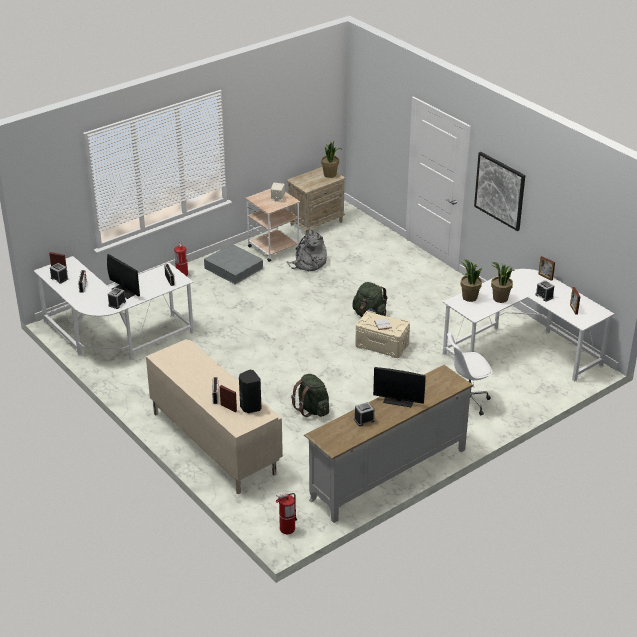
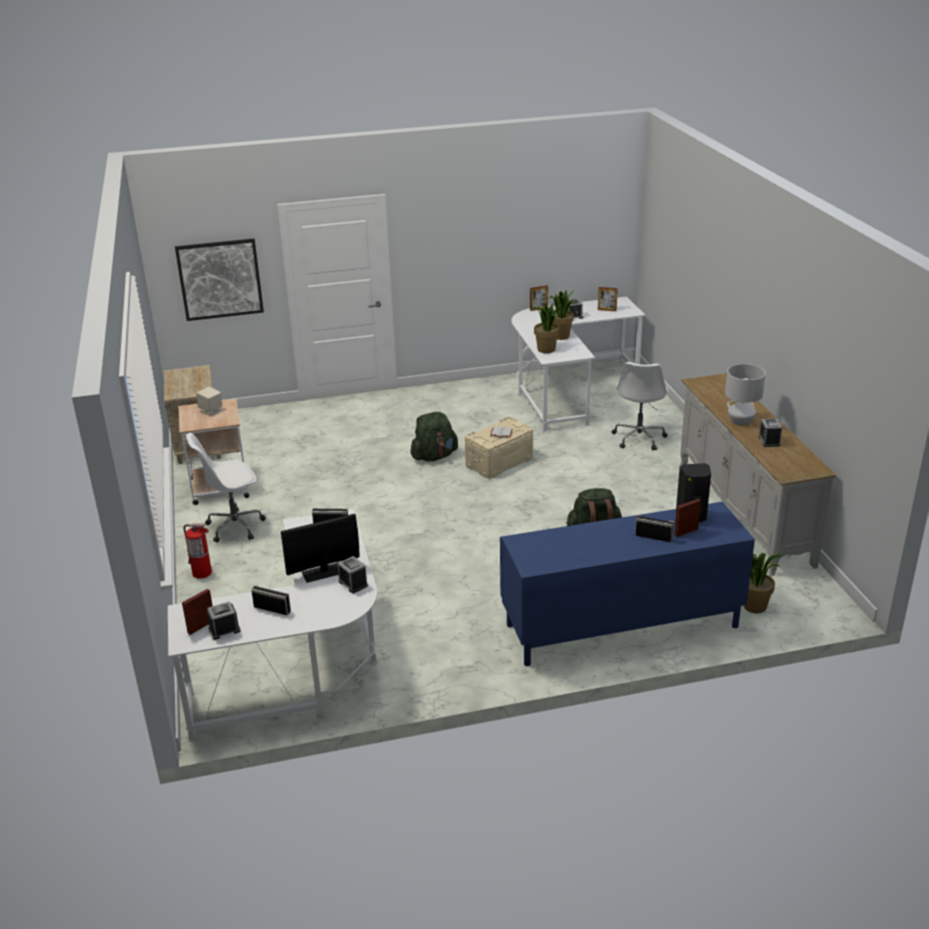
camera: 65 degrees left, 5 degrees down
(215, 442) = (620, 623): beige cabinet -> blue cabinet
(233, 268) = (233, 527): grey storage box -> white office chair
(287, 529) = (819, 603): fire extinguisher -> none
(308, 263) = (283, 471): grey backpack -> none
(330, 175) = (191, 371): potted plant -> potted plant (755, 606)
(398, 401) = (740, 415): monitor -> grey table lamp
(500, 190) = (447, 250): picture -> picture (220, 279)

